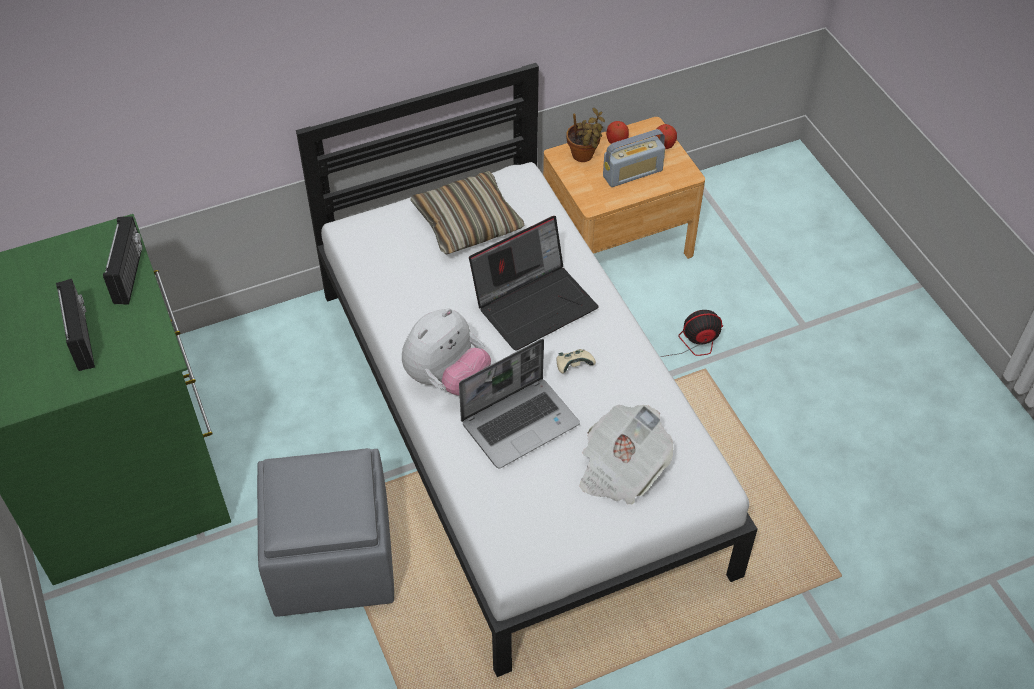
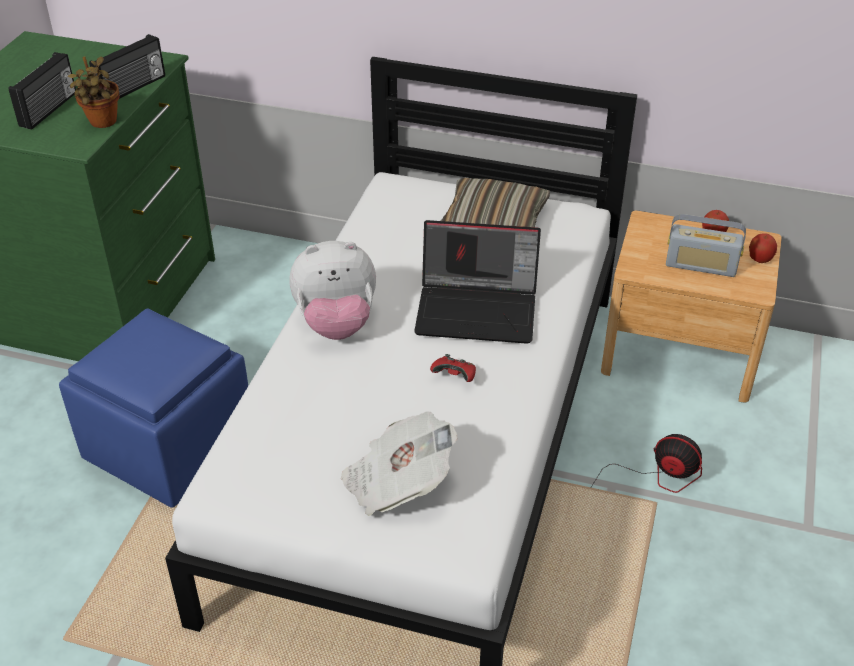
camera: 40 degrees right, 10 degrees down
(331, 561) = (167, 447): grey ottoman -> blue ottoman
(520, 422) = (355, 391): laptop -> none
(573, 366) = (455, 377): beige game controller -> red game controller
(584, 156) = (667, 231): potted plant -> potted plant (102, 123)

